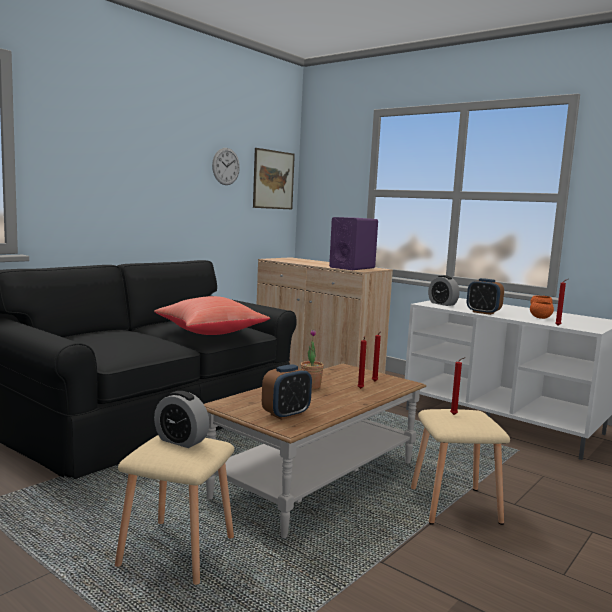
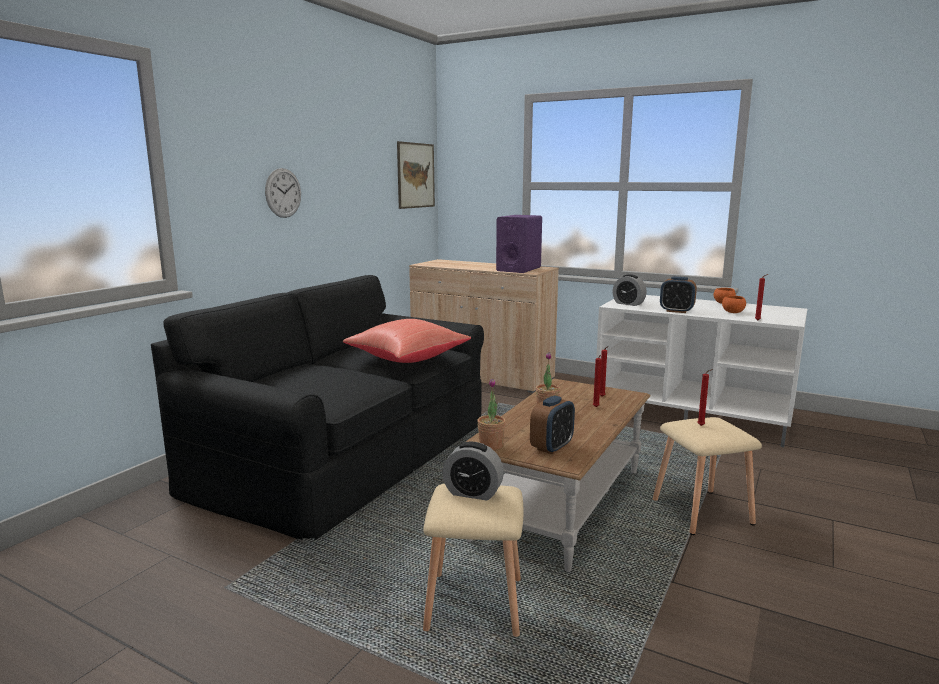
camera: 10 degrees left, 5 degrees up
(226, 166) = (371, 165): wall clock -> wall clock (283, 193)
(231, 407) = (491, 446): none -> potted plant

